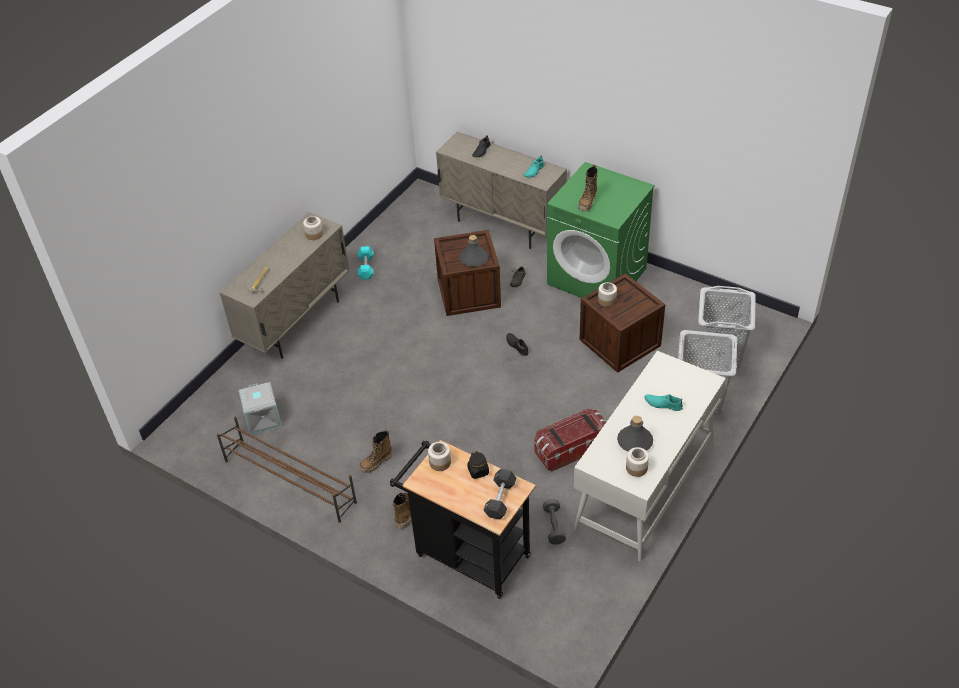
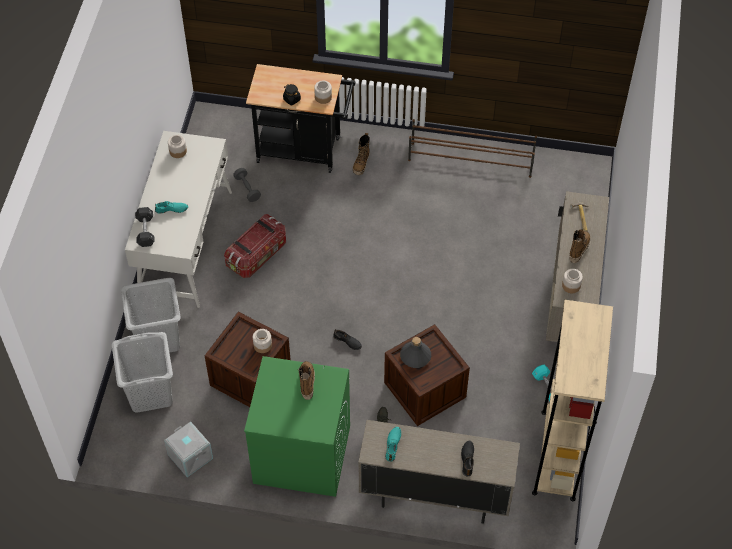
camera: 155 degrees right, 10 degrees up
(263, 418) = (530, 202): grey storage box -> grey storage box (189, 457)
(376, 463) = (412, 195): boot -> boot (578, 249)
(391, 226) = (558, 454): none -> beige bookcase
(500, 499) = (266, 85): black dumbbell -> black dumbbell (145, 231)
(634, 442) = (185, 171): grey bottle -> none

